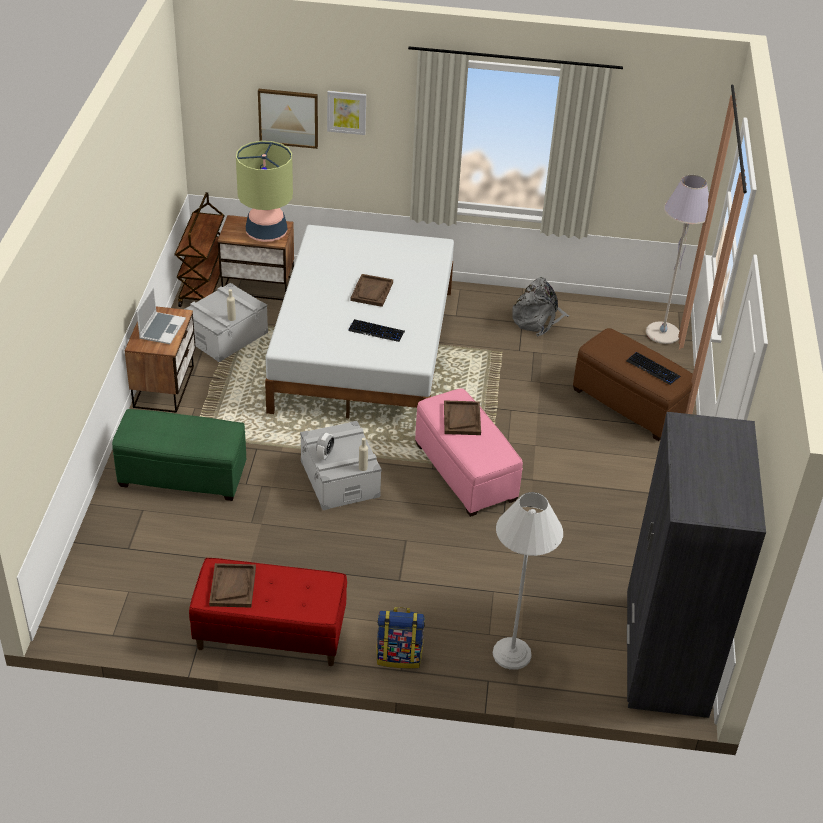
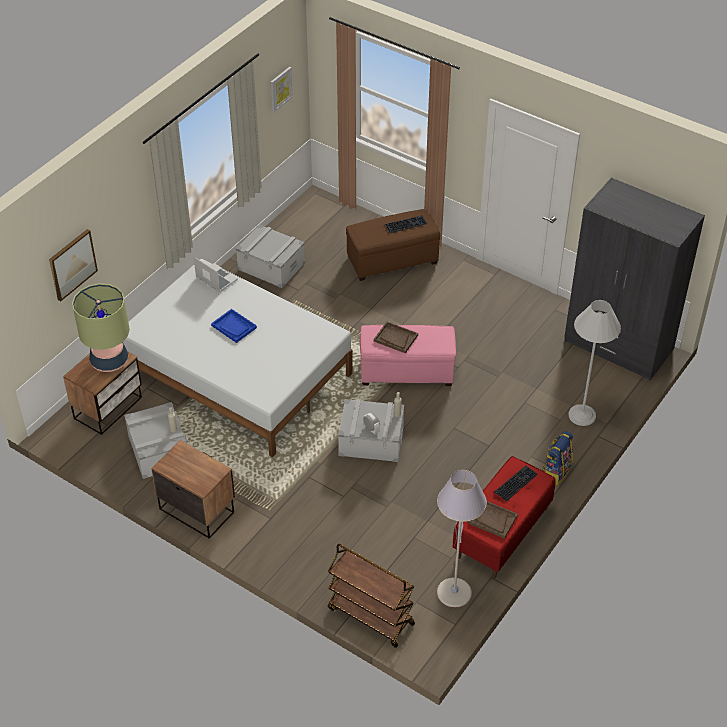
camera: 60 degrees left, 5 degrees up
(162, 329) = (192, 466): laptop -> laptop (215, 279)
(182, 476) = (311, 531): green ottoman -> none
(203, 285) = (80, 443): brown cart -> brown cart (370, 616)
(346, 112) = (107, 226): picture -> picture (280, 89)
(372, 291) = (234, 327): brown tray -> blue tray
(376, 331) = (284, 342): keyboard -> keyboard (515, 483)
(537, 320) = (271, 266): grey backpack -> grey storage box
(662, 333) = (332, 211): grey floor lamp -> grey floor lamp (454, 593)

